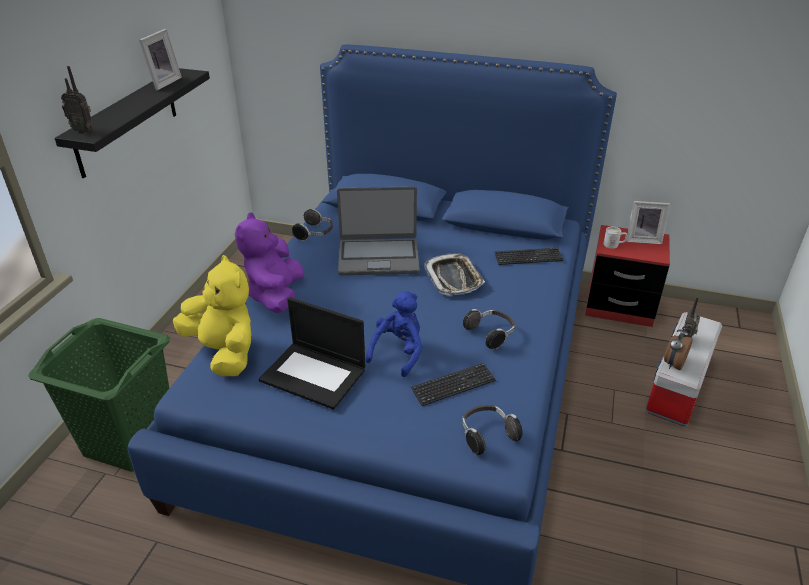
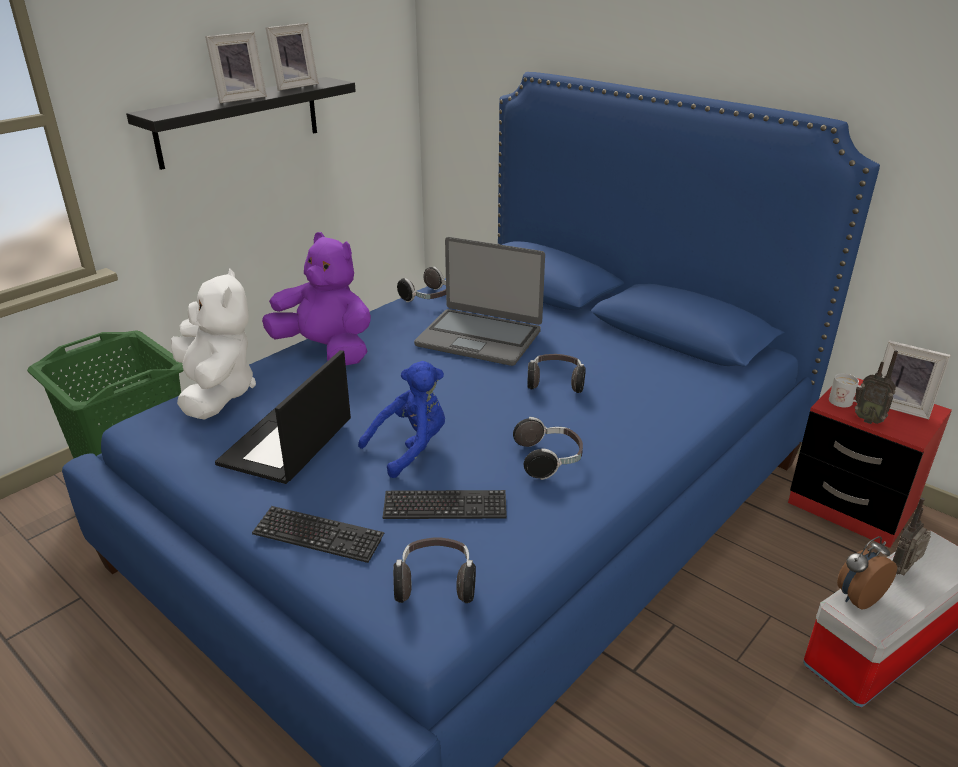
camera: 25 degrees right, 5 degrees down
(84, 131) = (159, 111): radio -> radio (867, 419)
(134, 104) = (239, 98): none -> picture frame
(224, 352) = (217, 393): yellow plush toy -> white plush toy
(276, 295) = (326, 350): purple plush toy -> purple plush toy turned 90 degrees clockwise
(314, 375) = (287, 443): laptop -> laptop turned 60 degrees clockwise
(454, 278) = (555, 383): tray -> headphones
(528, 257) = (681, 382): keyboard -> keyboard (318, 536)

